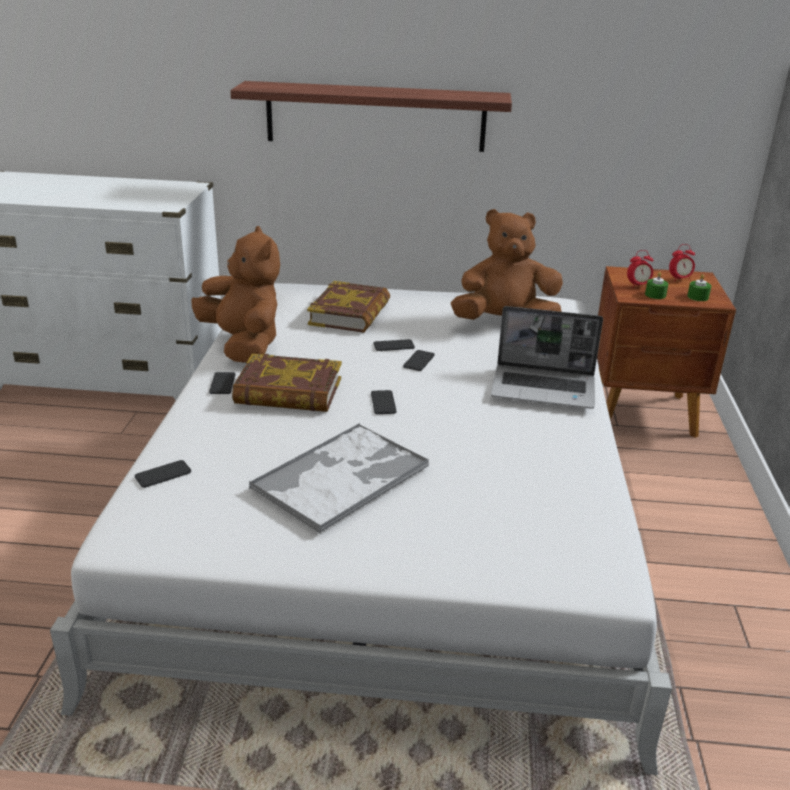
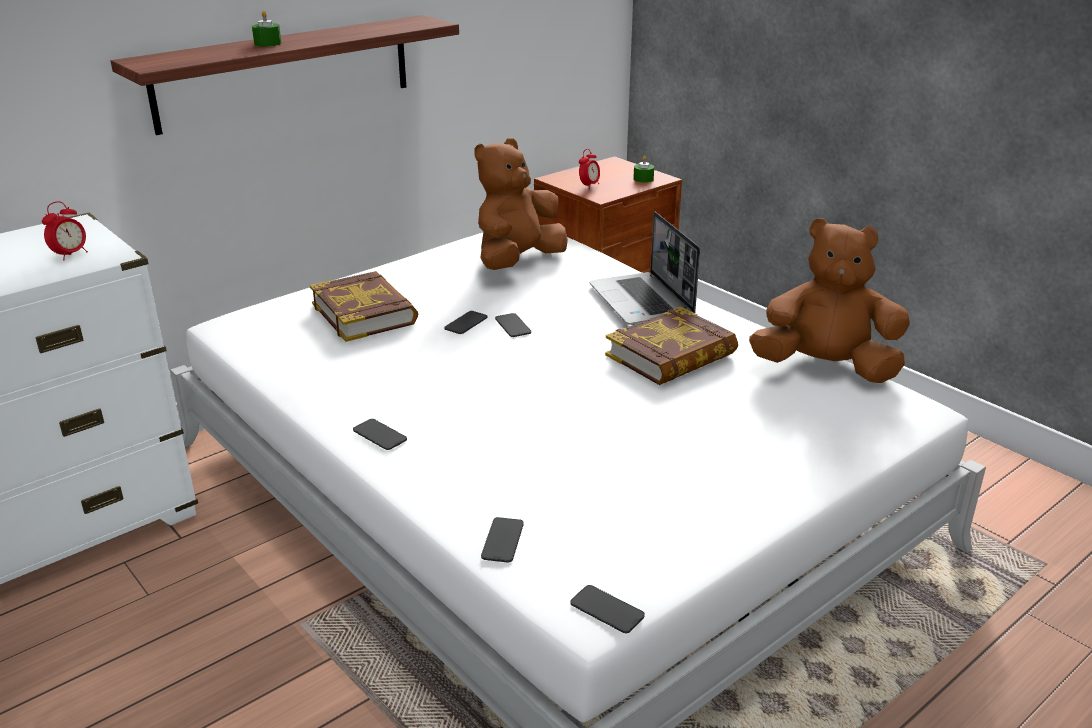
camera: 45 degrees left, 0 degrees up
(243, 345) = (320, 391): brown plush toy -> brown plush toy (825, 368)
(288, 392) = (463, 407): book -> book (671, 355)
(342, 476) = (648, 446): tray -> none
(383, 403) = (558, 373): phone -> phone (607, 609)
(544, 388) = (643, 301): laptop -> laptop turned 105 degrees clockwise
(655, 295) = (614, 188): green candle -> green candle (267, 43)
(679, 279) = (605, 170): alarm clock -> alarm clock (70, 255)

